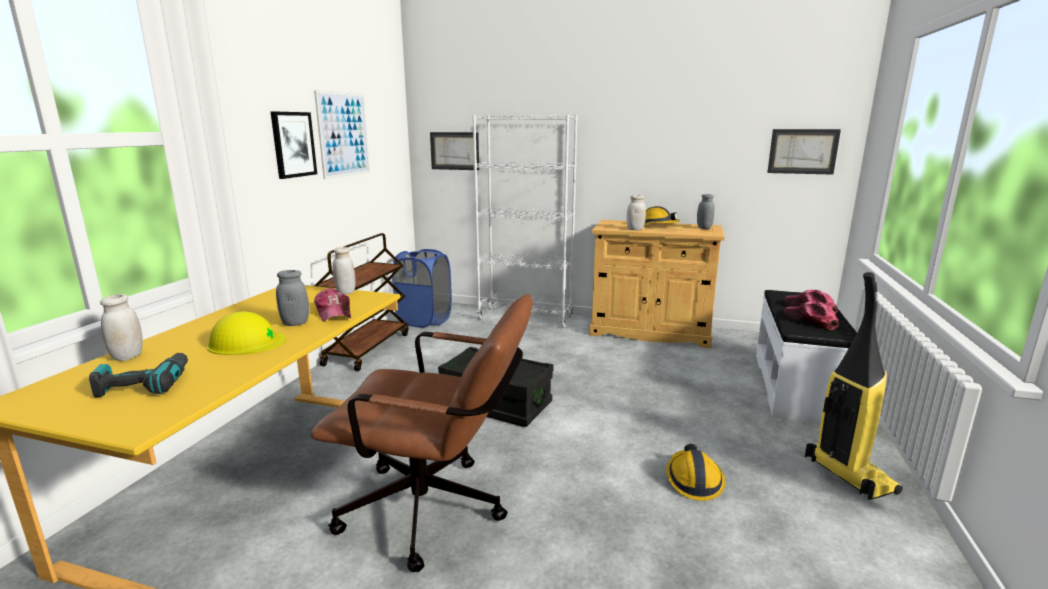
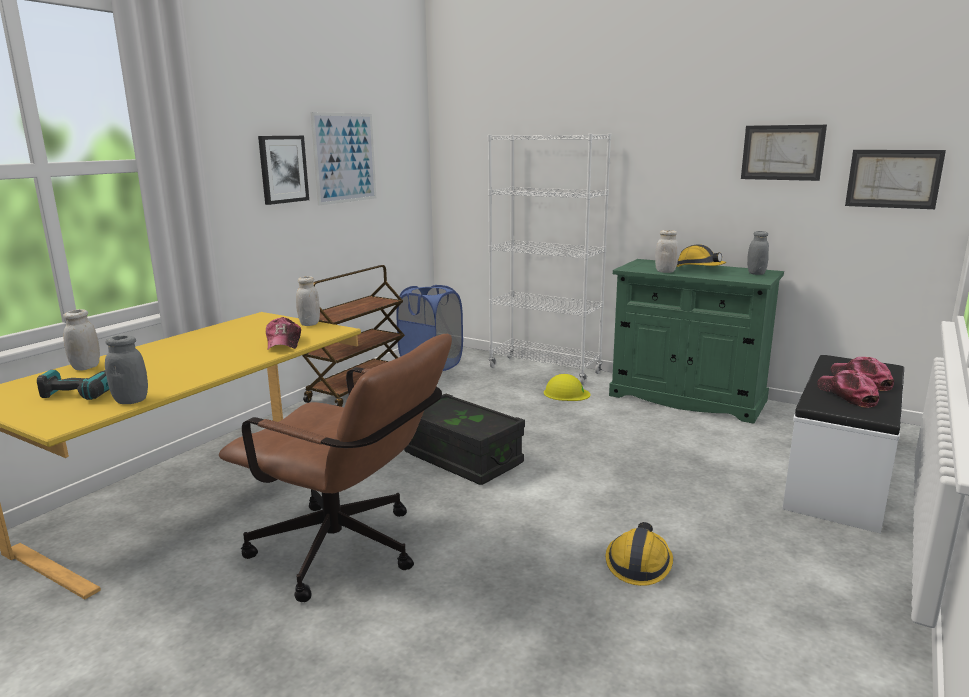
camera: 15 degrees right, 0 degrees up
(246, 342) = (188, 363): yellow hard hat -> yellow hard hat (566, 393)
(295, 323) = (242, 349): grey jar -> grey jar (131, 400)
(454, 151) = (477, 174): picture -> picture (782, 152)
(650, 332) = (687, 398): beige cabinet -> green cabinet
(847, 475) = (838, 585): vacuum cleaner -> none

